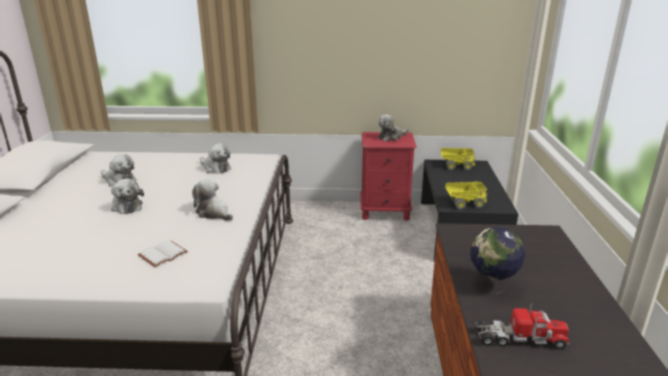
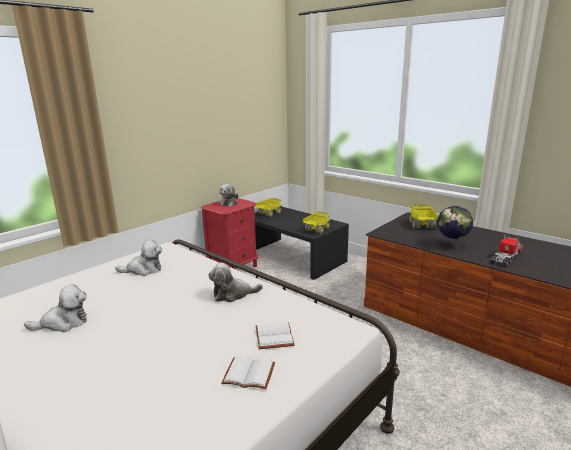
camera: 50 degrees left, 5 degrees down
(105, 264) = (250, 373): none -> white book
(126, 206) = (138, 332): plush toy -> none
(526, 247) = (421, 225): none -> toy truck

